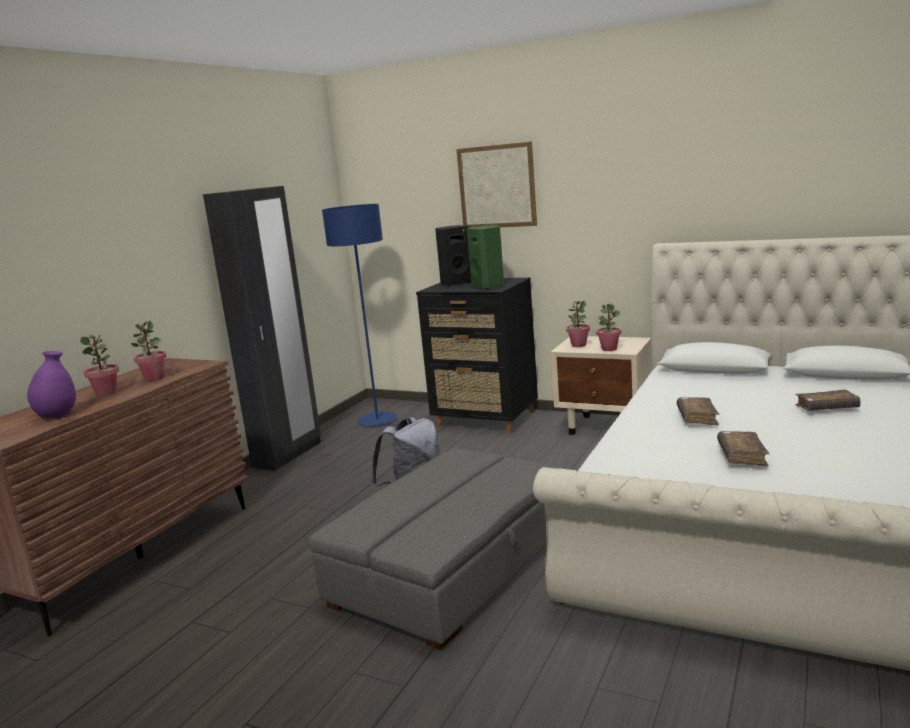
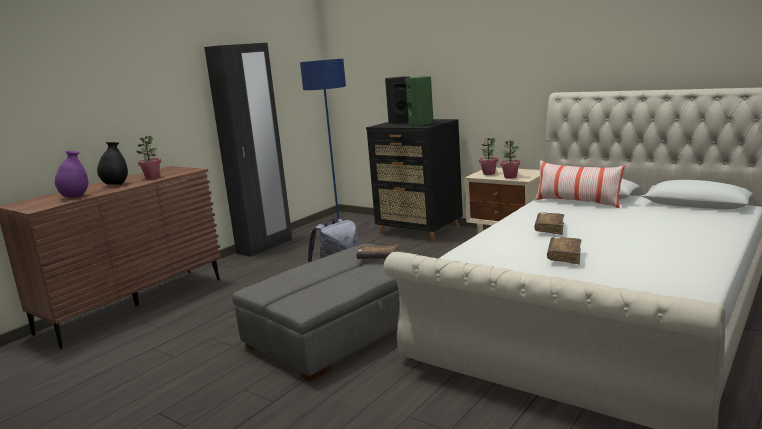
camera: 10 degrees right, 0 degrees up
(106, 393) = (115, 185): potted plant -> black vase
(496, 185) = (434, 45): picture -> none
(705, 379) = (577, 202): none -> pillow
(827, 408) = (660, 227): brown book -> brown book (378, 258)

